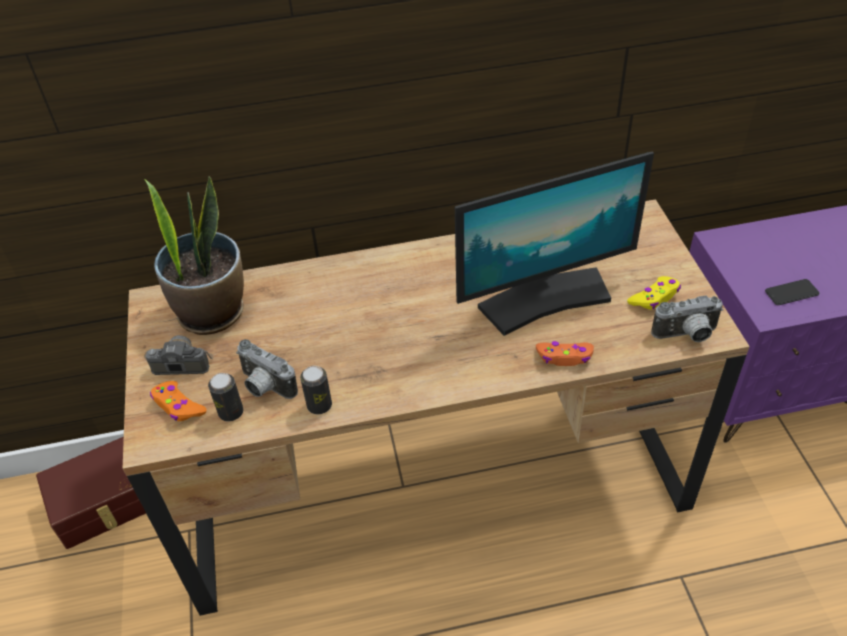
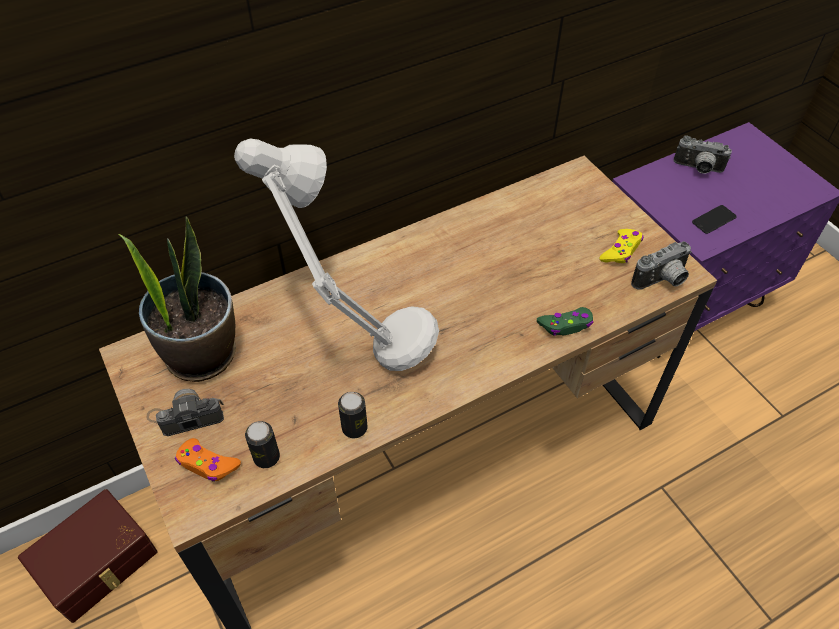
camera: 20 degrees left, 5 degrees up
(264, 387) = (290, 422): camera -> camera (698, 169)
(352, 314) = (349, 326): none -> grey table lamp
(544, 299) = (525, 271): monitor -> none
(564, 357) = (566, 325): orange game controller -> green game controller

